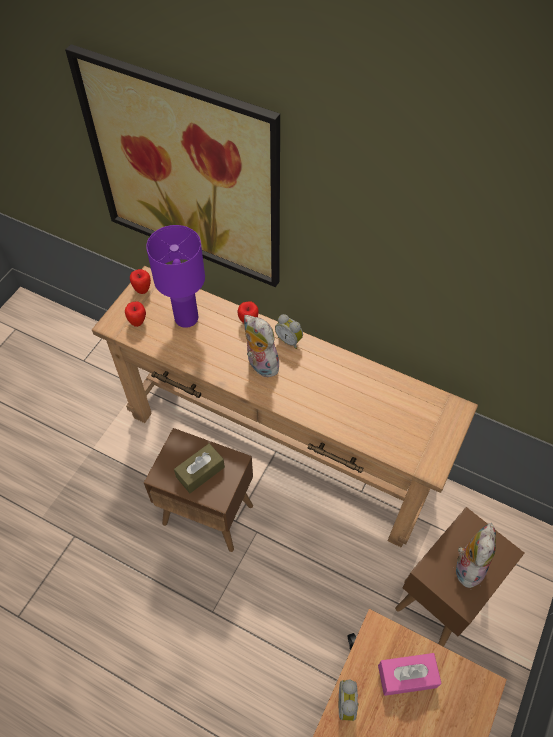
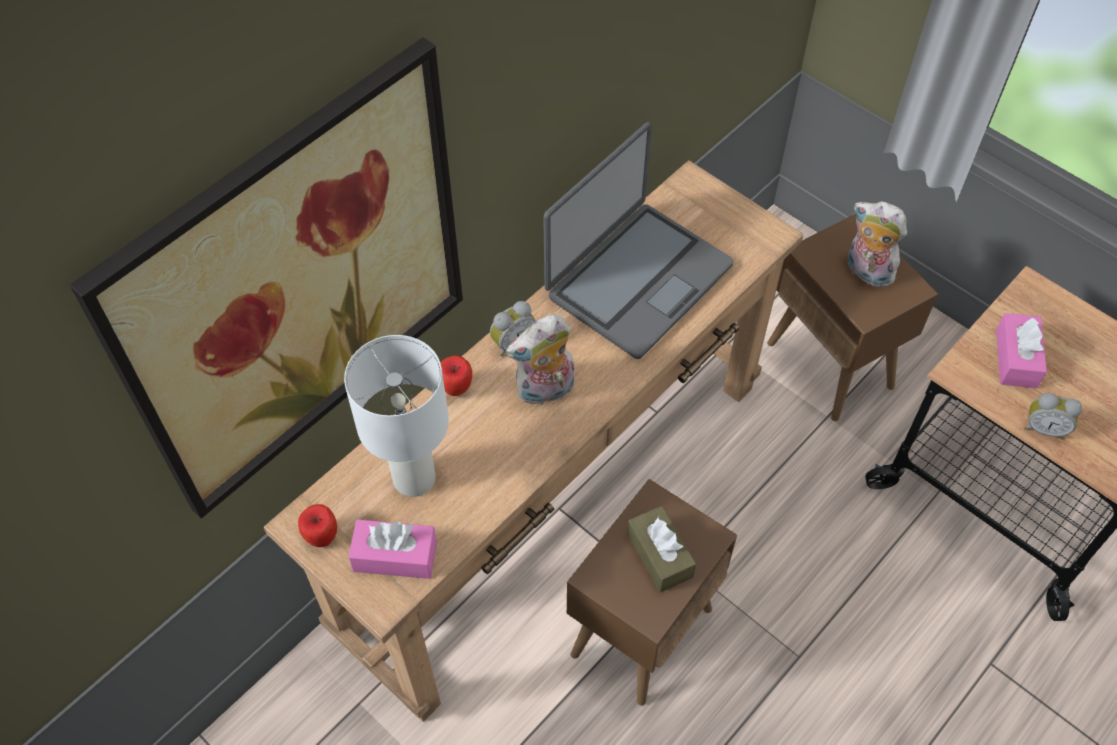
camera: 75 degrees left, 0 degrees up
(138, 322) = (395, 556): apple -> pink tissue box
(185, 318) = (414, 479): purple table lamp -> white table lamp
(360, 394) = (637, 279): none -> laptop

